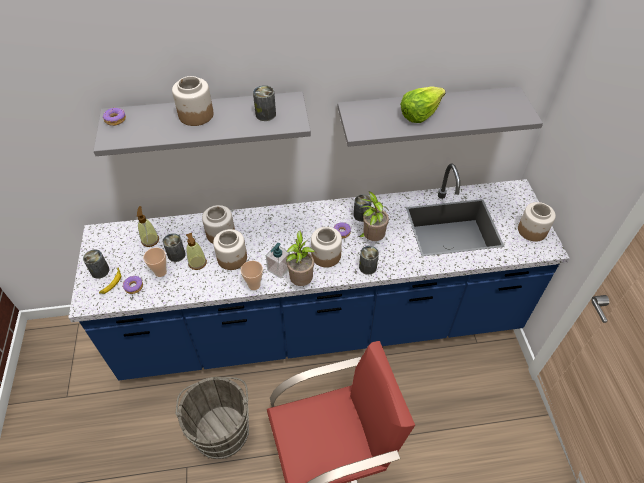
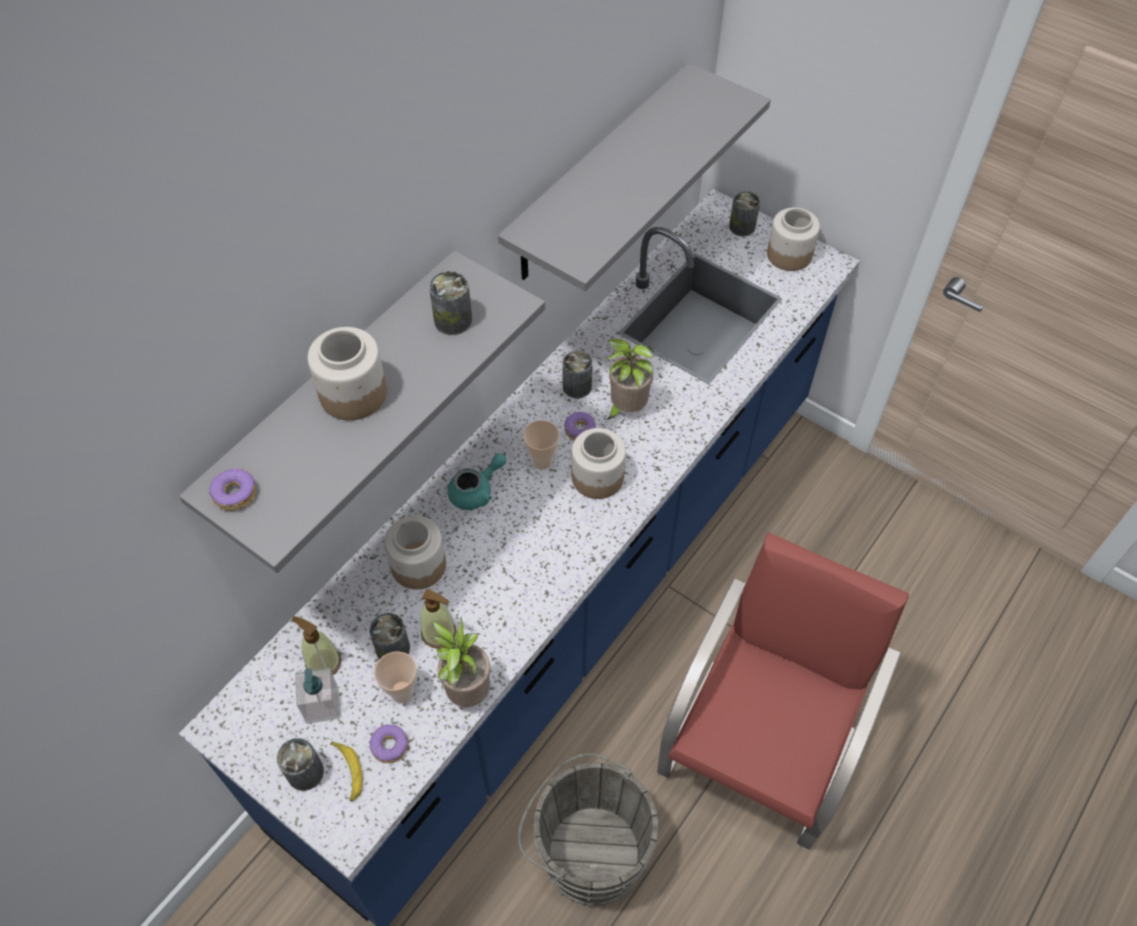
camera: 45 degrees left, 5 degrees up
(232, 258) = (480, 584): jar -> none
(254, 285) = (555, 594): cup -> cup (542, 461)
(273, 224) = (476, 491): none -> turquoise teapot
(279, 269) = (560, 545): soap dispenser -> soap dispenser (322, 706)
(301, 281) = (607, 536): potted plant -> potted plant (466, 691)
(367, 267) = (665, 450): can -> can (742, 227)
(419, 113) = (622, 180): lettuce -> none

